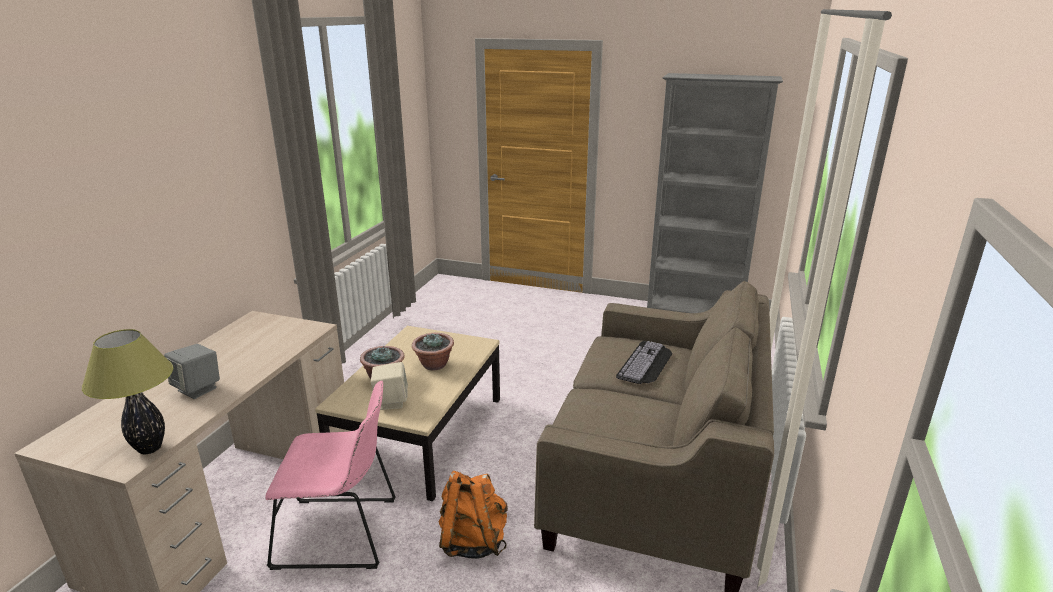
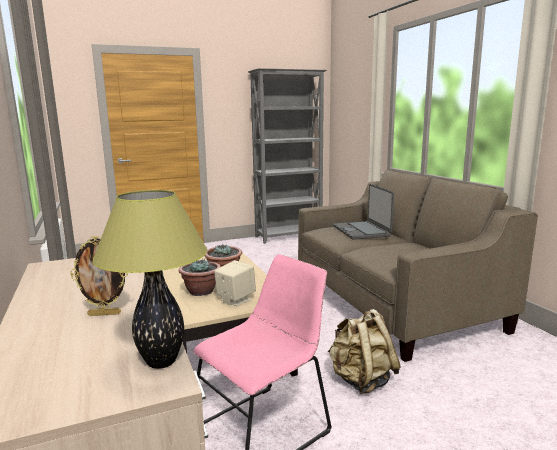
camera: 40 degrees left, 10 degrees down
(198, 389) = (105, 314): grey speaker -> picture frame
(473, 541) = (361, 380): orange backpack -> beige backpack
(646, 363) = (361, 231): keyboard -> laptop

